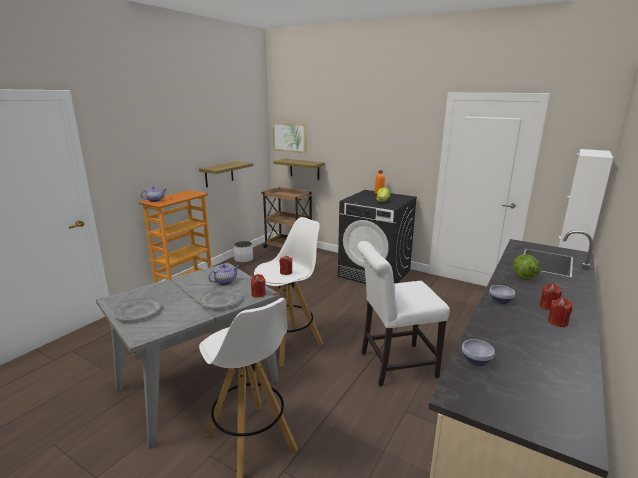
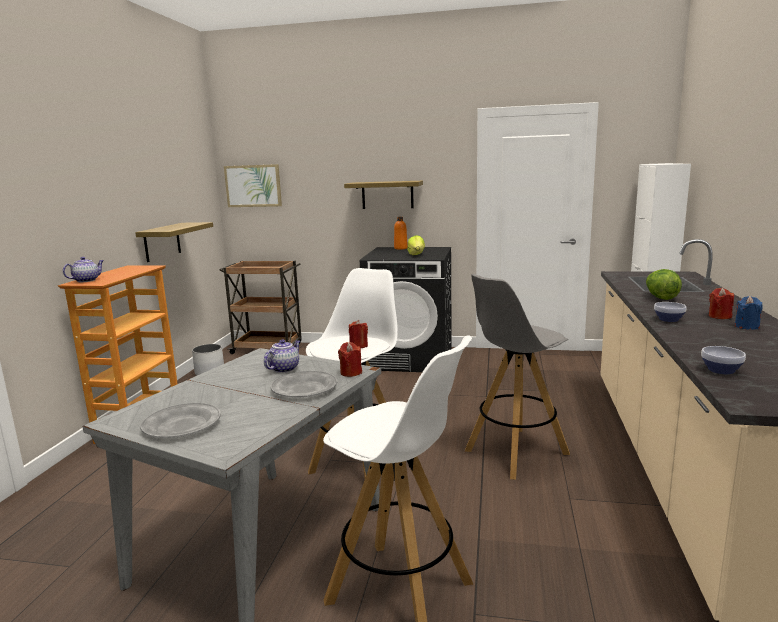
camera: 20 degrees left, 5 degrees down
(304, 169) = (280, 229): shelf -> shelf (387, 195)
(394, 365) = (515, 452): white chair -> grey stool
(557, 322) = (746, 326): red candle -> blue candle

